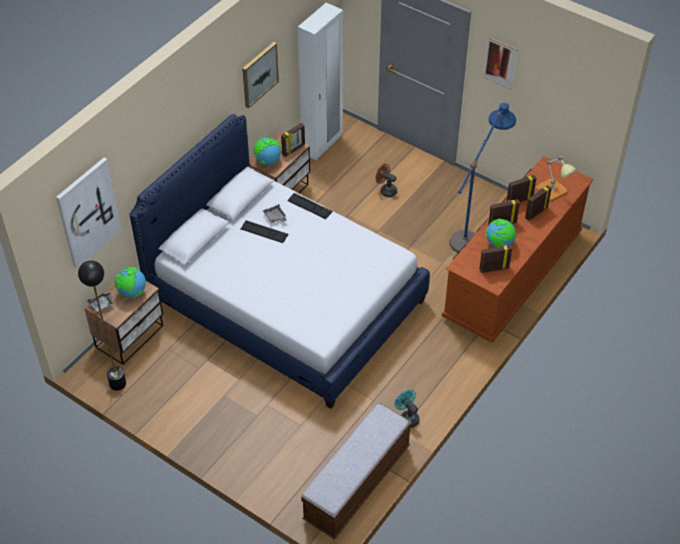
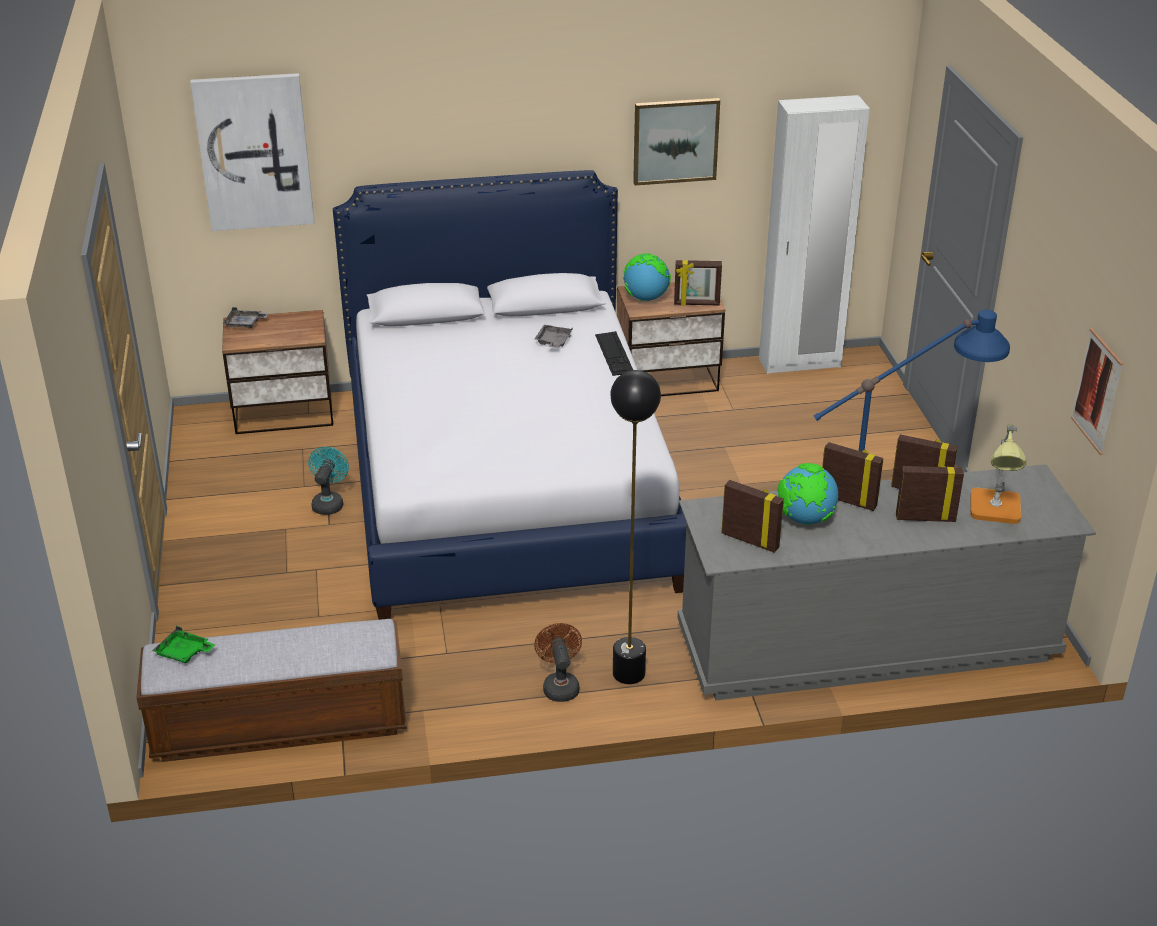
camera: 45 degrees right, 15 degrees down
(118, 383) = (202, 447): black floor lamp -> black floor lamp (628, 673)
(132, 292) = (291, 331): globe -> none
(264, 232) = (516, 348): keyboard -> none
(326, 484) = (184, 653): none -> green tray
(386, 190) = (817, 450): brown fan -> brown fan (559, 685)
(407, 417) = (457, 702): turquoise fan -> turquoise fan (329, 503)
(500, 63) = (1037, 252): picture -> picture (1097, 391)
(512, 275) = (866, 644): brown dresser -> grey dresser

